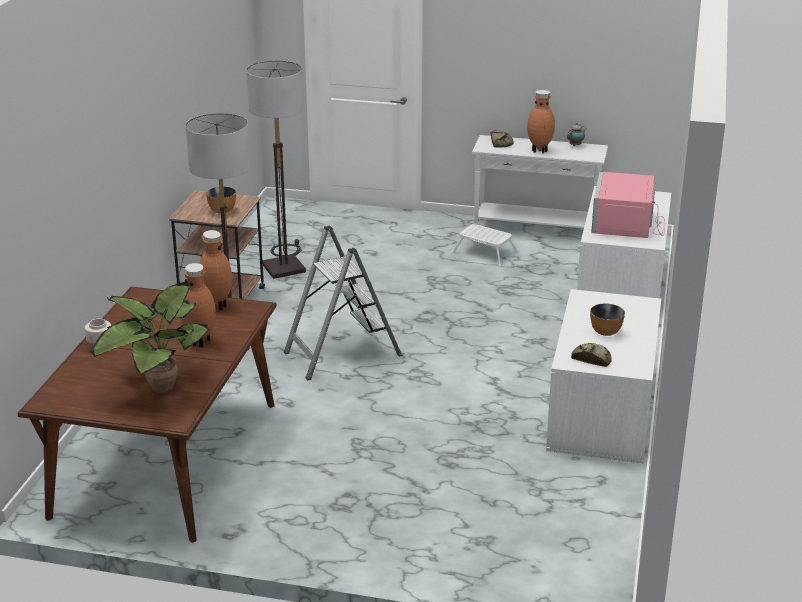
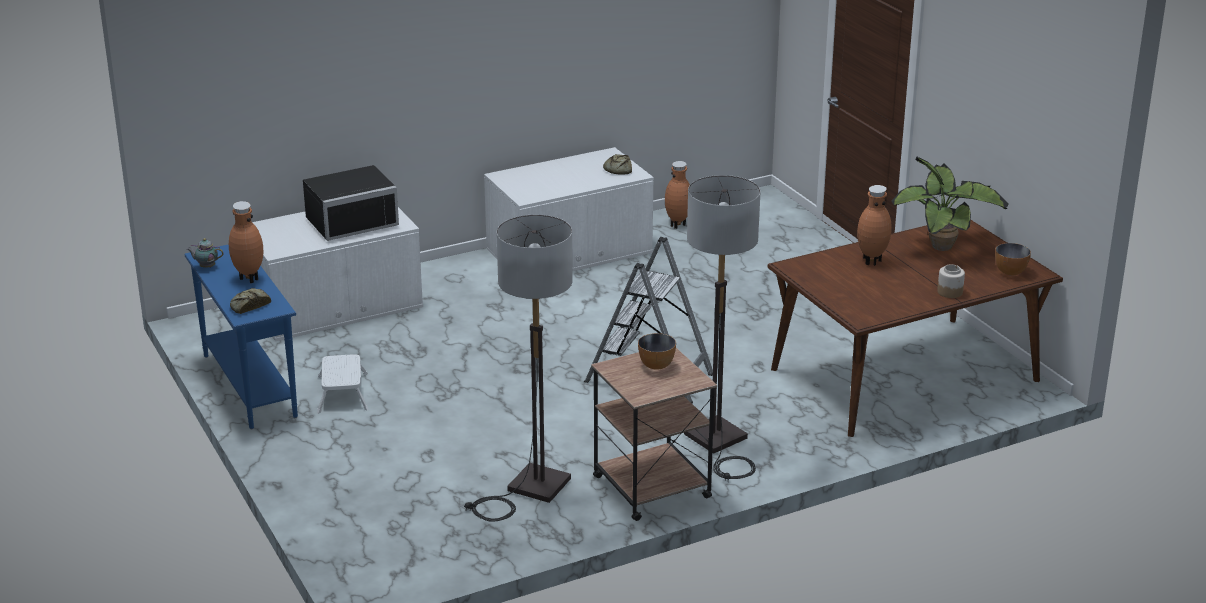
camera: 130 degrees left, 0 degrees up
(216, 306) = (817, 280): brown vase -> brown vase (678, 225)
(536, 231) = (248, 386): white console table -> blue console table
(605, 332) = (572, 176): bowl -> bowl (1010, 272)
(627, 224) = (350, 221): pink microwave -> black microwave

